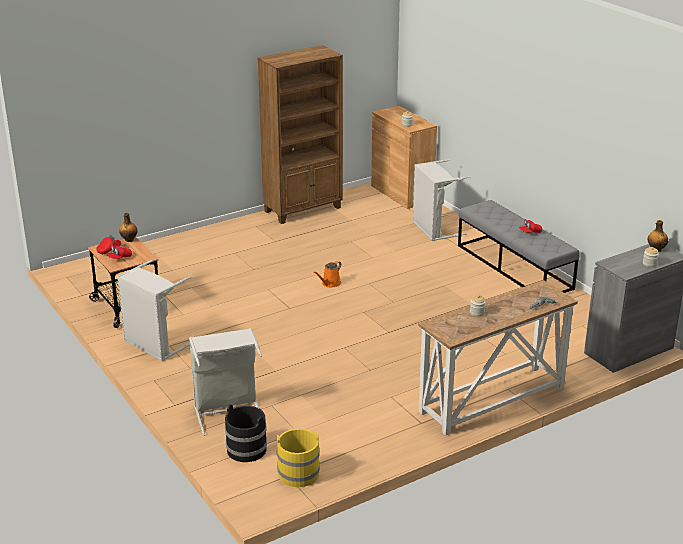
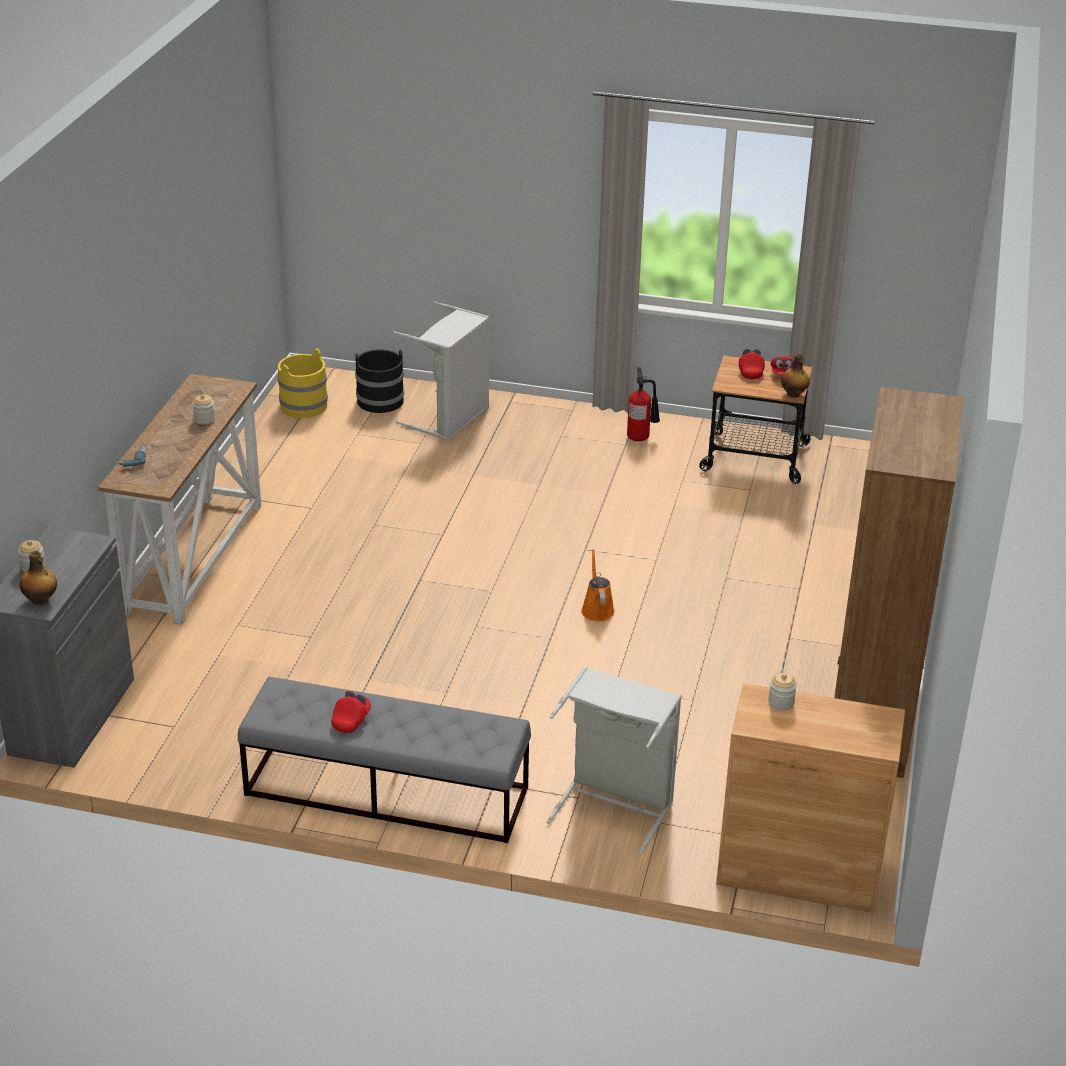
camera: 135 degrees right, 5 degrees up
(154, 345) = (641, 437): grey laundry basket -> fire extinguisher

